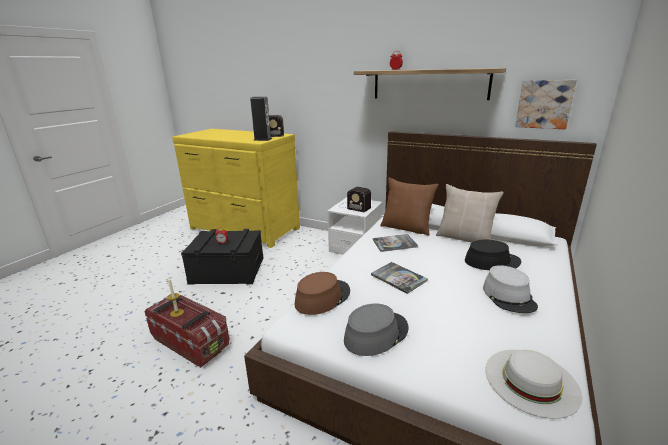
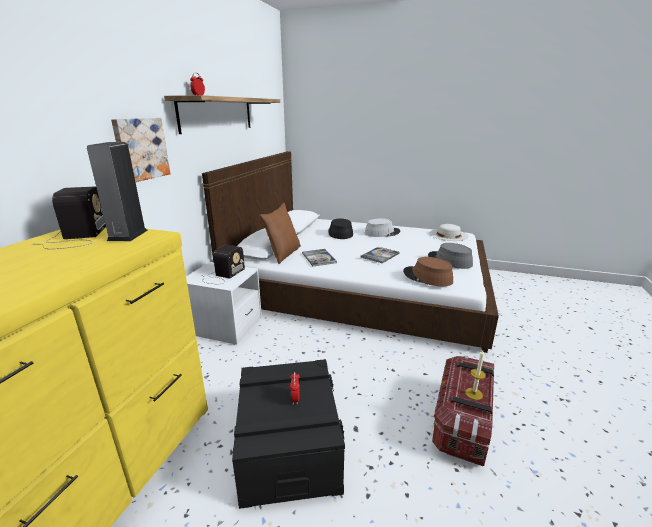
camera: 100 degrees left, 0 degrees up
(465, 238) = (303, 237): beige pillow -> none
(544, 104) = (268, 128): picture -> picture (140, 149)

